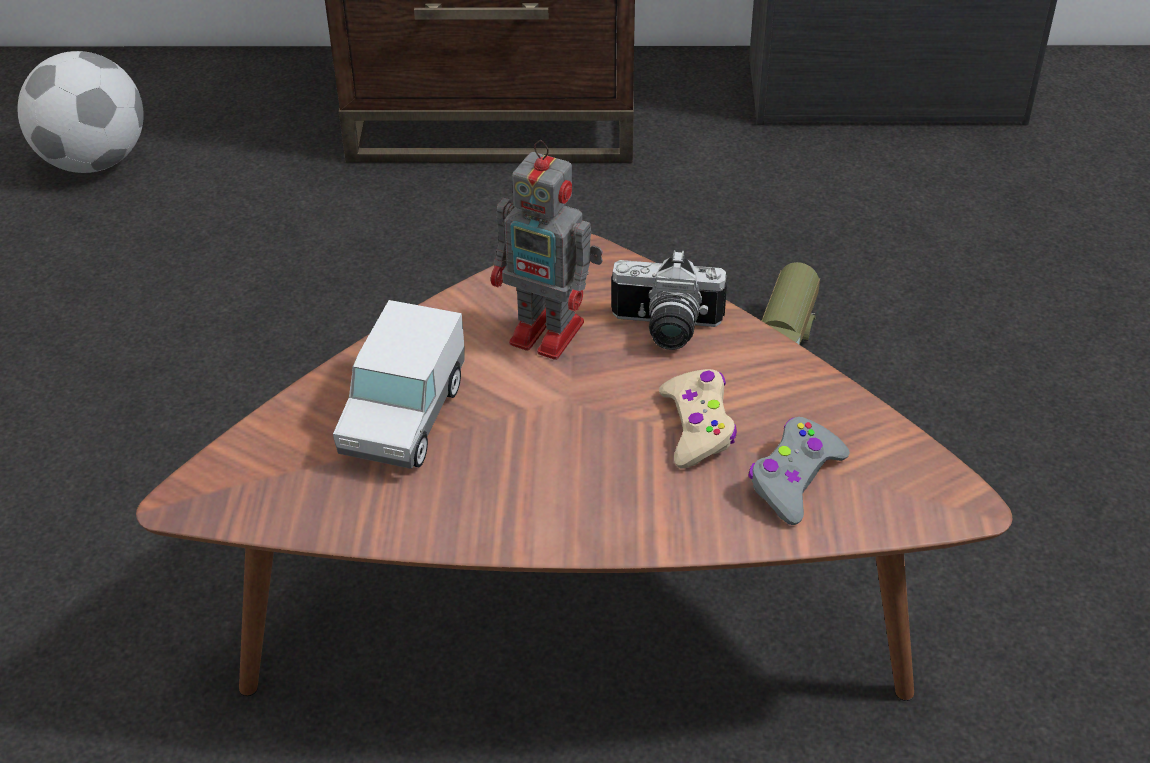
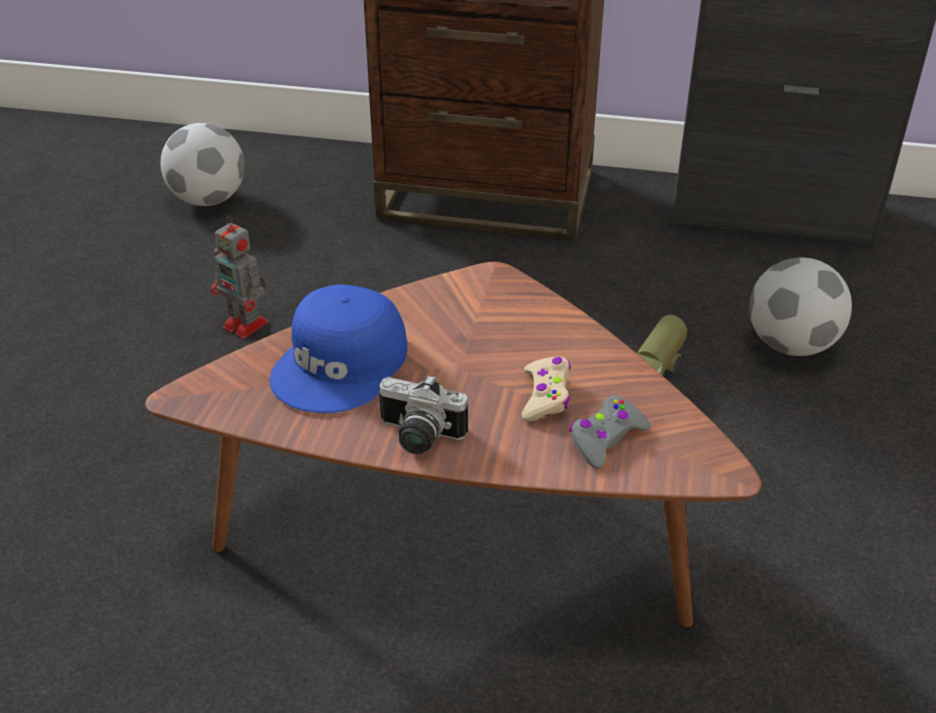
camera: 10 degrees right, 5 degrees down
(404, 418) = (342, 364): toy truck -> blue cap
(550, 334) = (459, 323): toy robot -> toy robot (247, 326)
(665, 330) = (541, 331): camera -> camera (418, 437)
(952, 280) = (790, 345): none -> football

